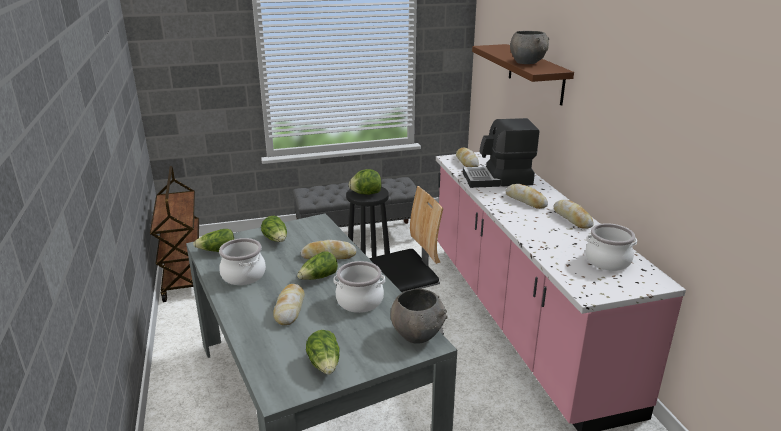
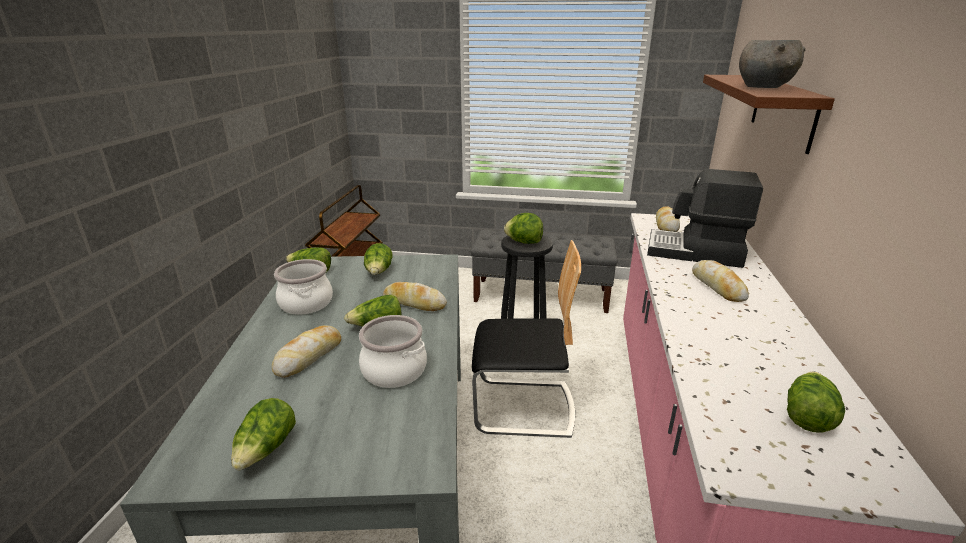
camera: 25 degrees right, 0 degrees up
(417, 334) = (421, 445): grey bowl -> none
(572, 218) = (779, 327): bread -> none
(607, 261) = (807, 415): cooking pot -> lettuce

